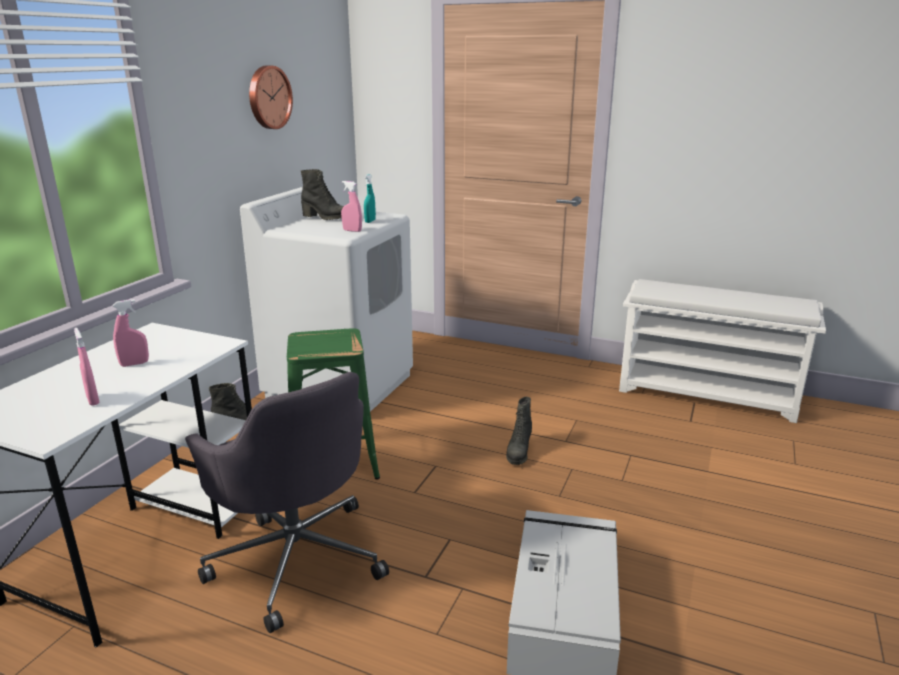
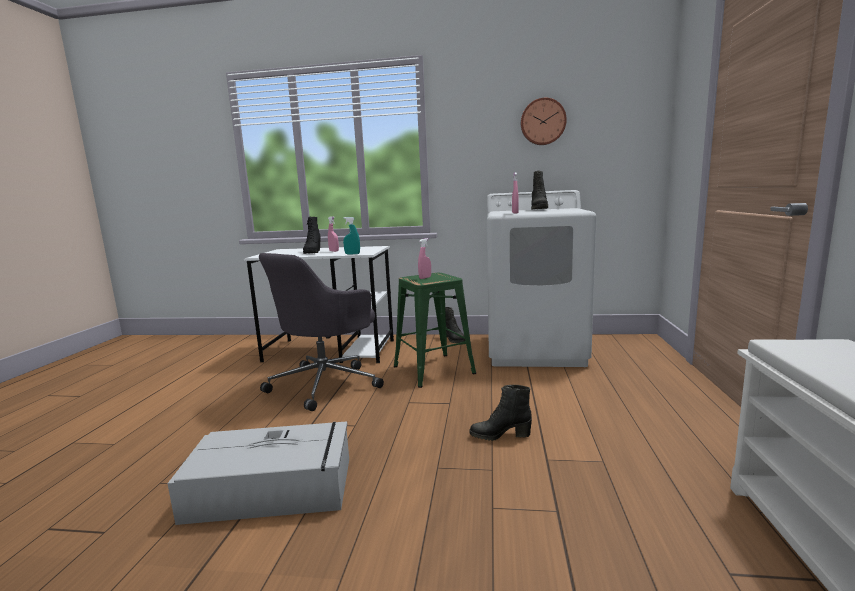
camera: 75 degrees right, 10 degrees down
(93, 400) = (293, 254): pink spray bottle -> pink spray bottle (425, 278)
(113, 382) = (312, 252): none -> black boot
(370, 221) = (550, 211): turquoise spray bottle -> turquoise spray bottle (352, 254)

